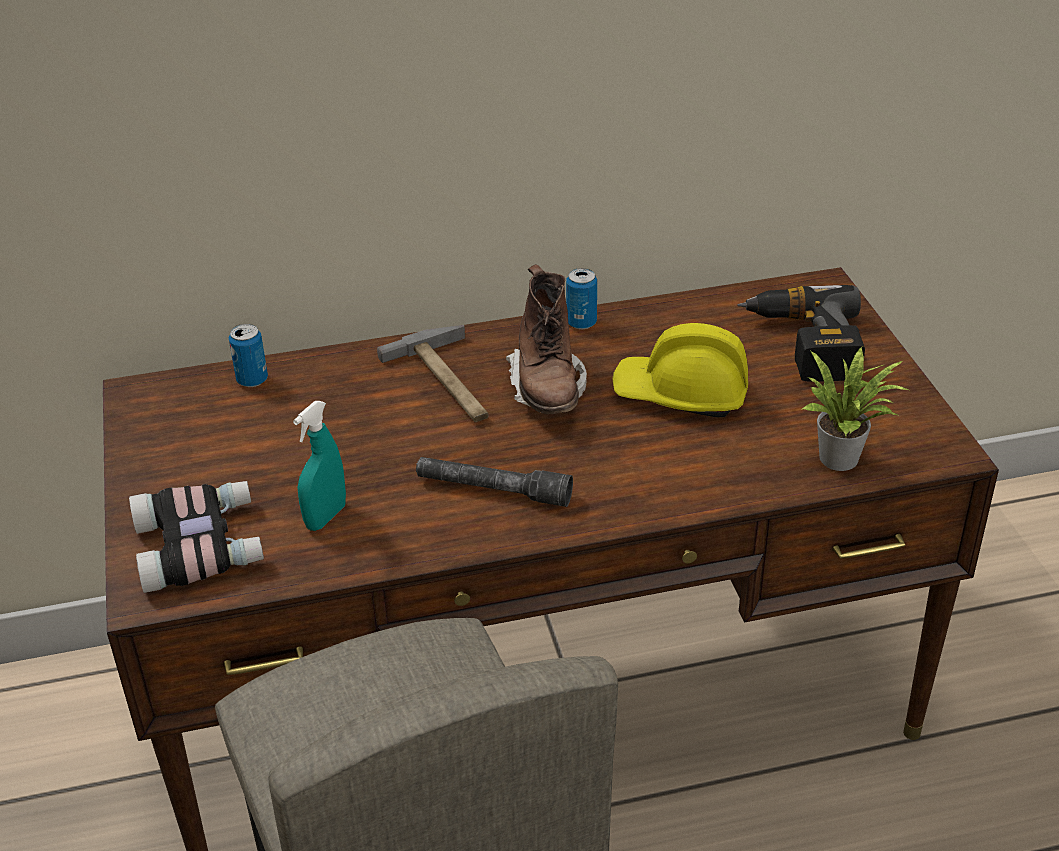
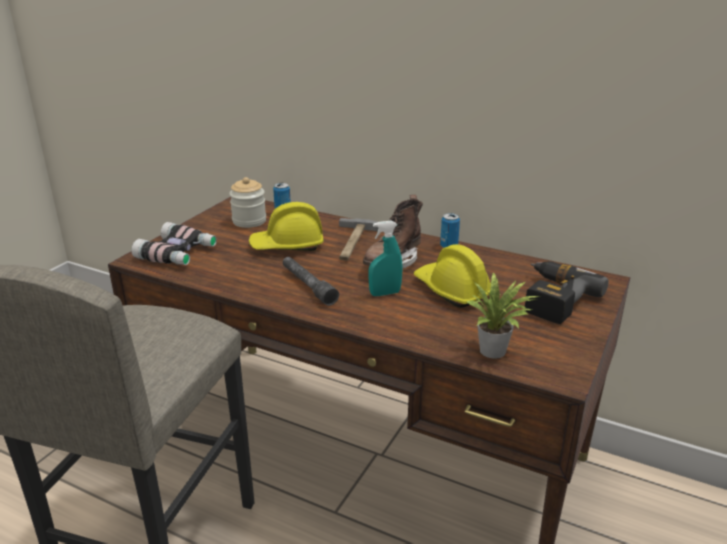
camera: 40 degrees right, 10 degrees down
(221, 423) = (249, 221): none -> jar
(325, 517) = (232, 265): turquoise spray bottle -> turquoise spray bottle (385, 293)
(357, 437) = (287, 246): none -> yellow hard hat

